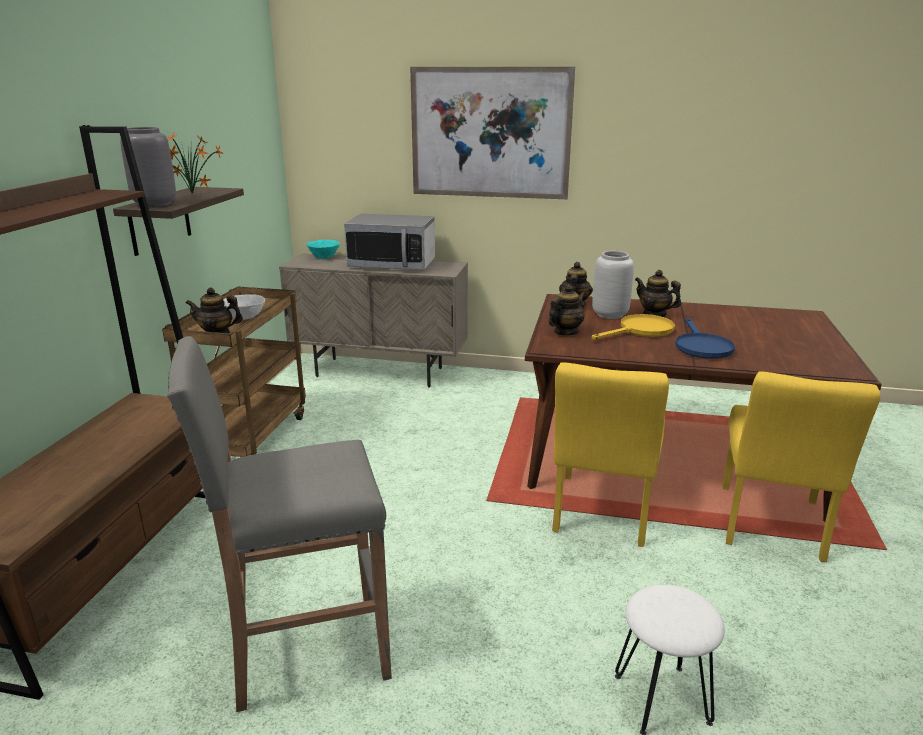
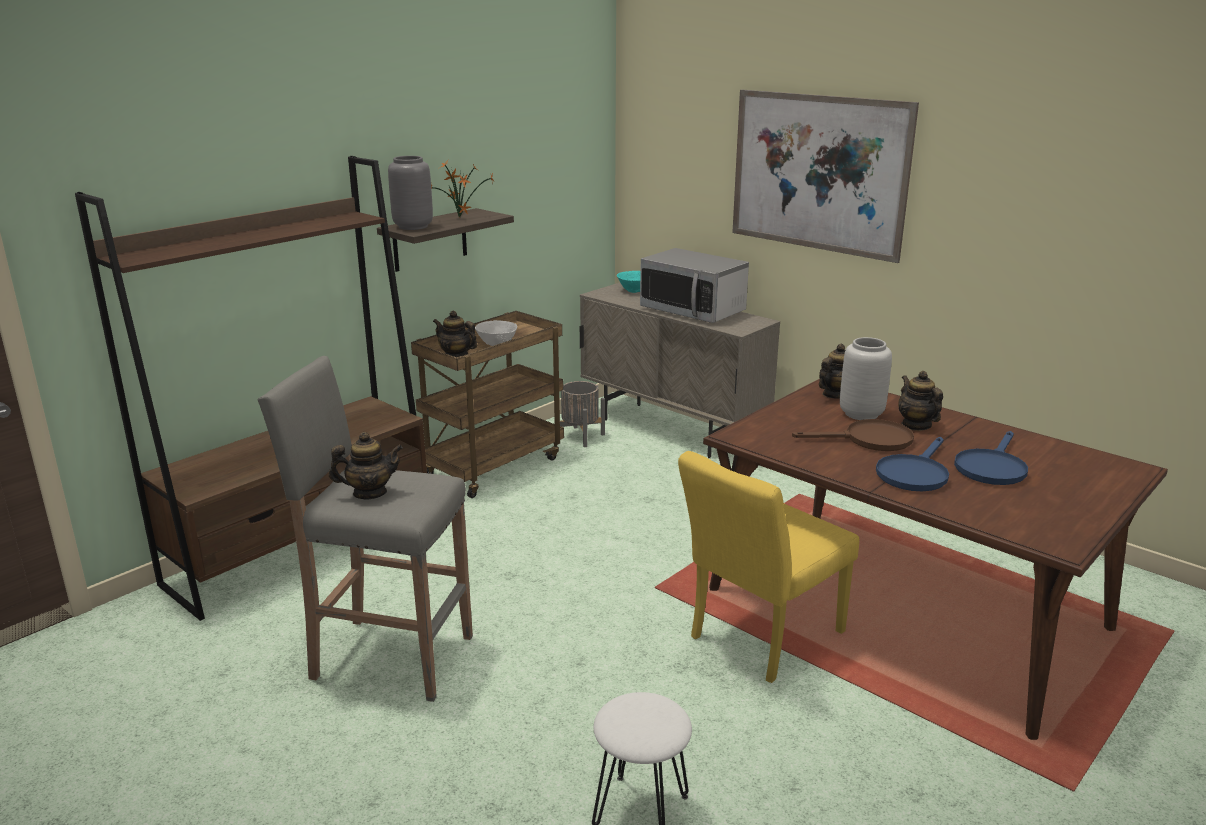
camera: 30 degrees right, 0 degrees up
(307, 394) = (580, 436): none -> grey planter
(565, 332) = (779, 423): teapot -> teapot (369, 493)
(640, 331) = (869, 440): yellow frying pan -> brown frying pan
(737, 331) = (991, 467): none -> blue frying pan
(771, 528) = (946, 717): yellow chair -> none

